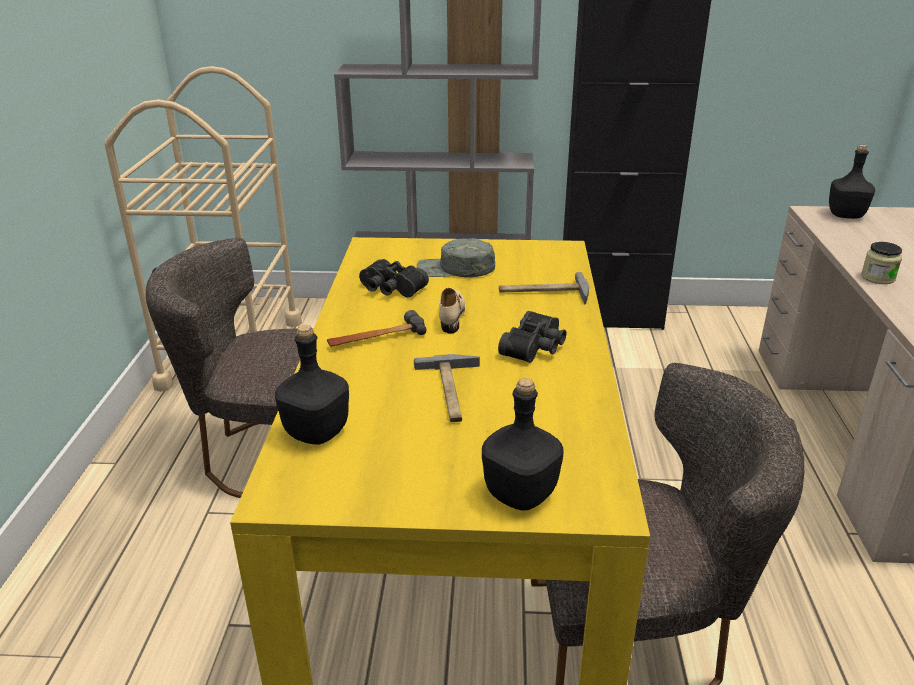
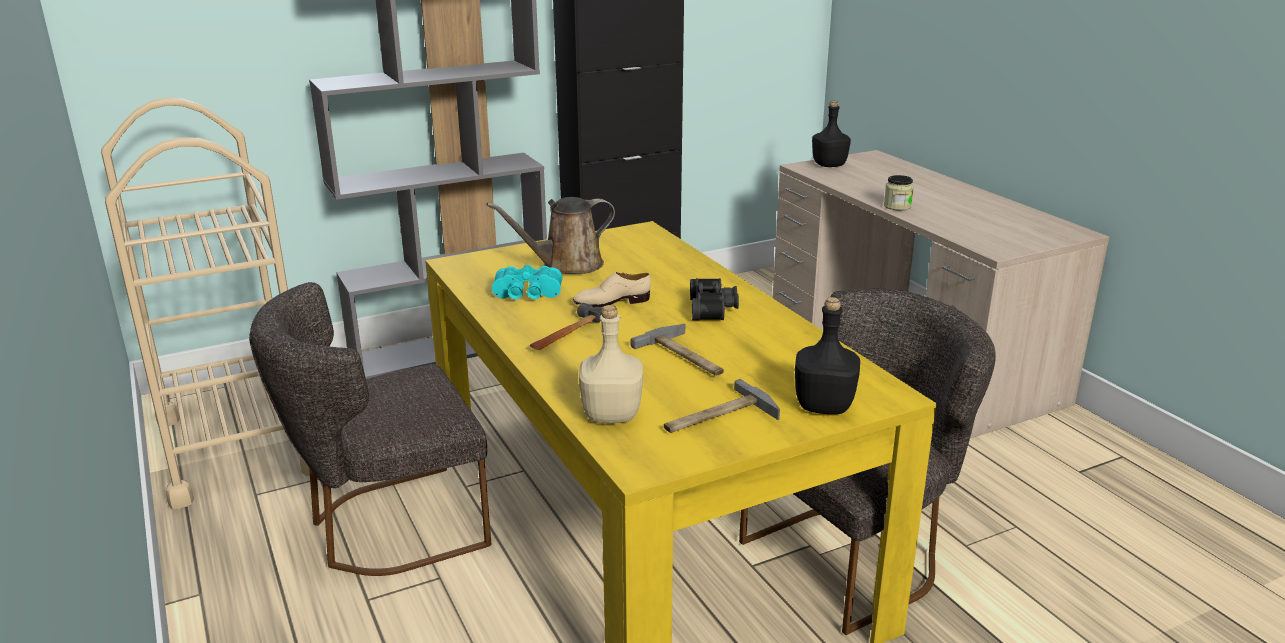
camera: 30 degrees left, 5 degrees down
(317, 431) = (611, 414): black bottle -> beige bottle
(390, 289) = (527, 295): black binoculars -> turquoise binoculars
(451, 315) = (612, 302): beige shoe -> beige shoe turned 75 degrees counterclockwise
(456, 268) = (566, 265): grey cap -> brown watering can
(543, 292) = (669, 267): hammer -> hammer (717, 417)

